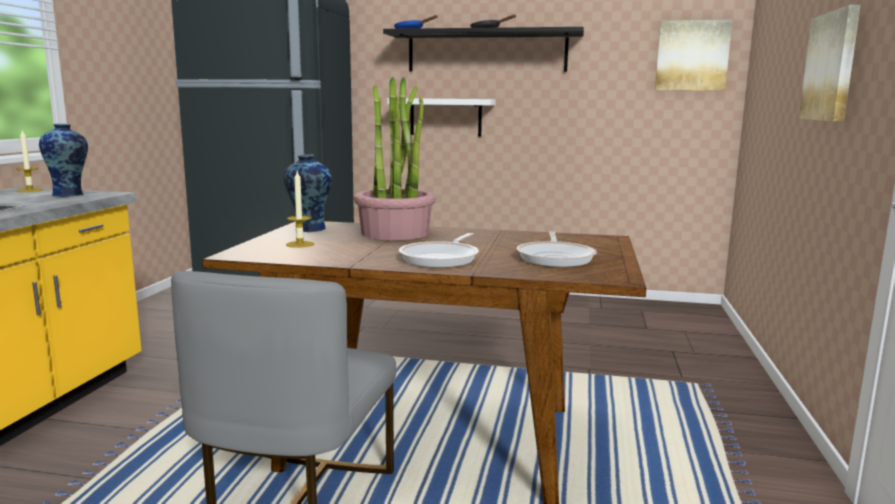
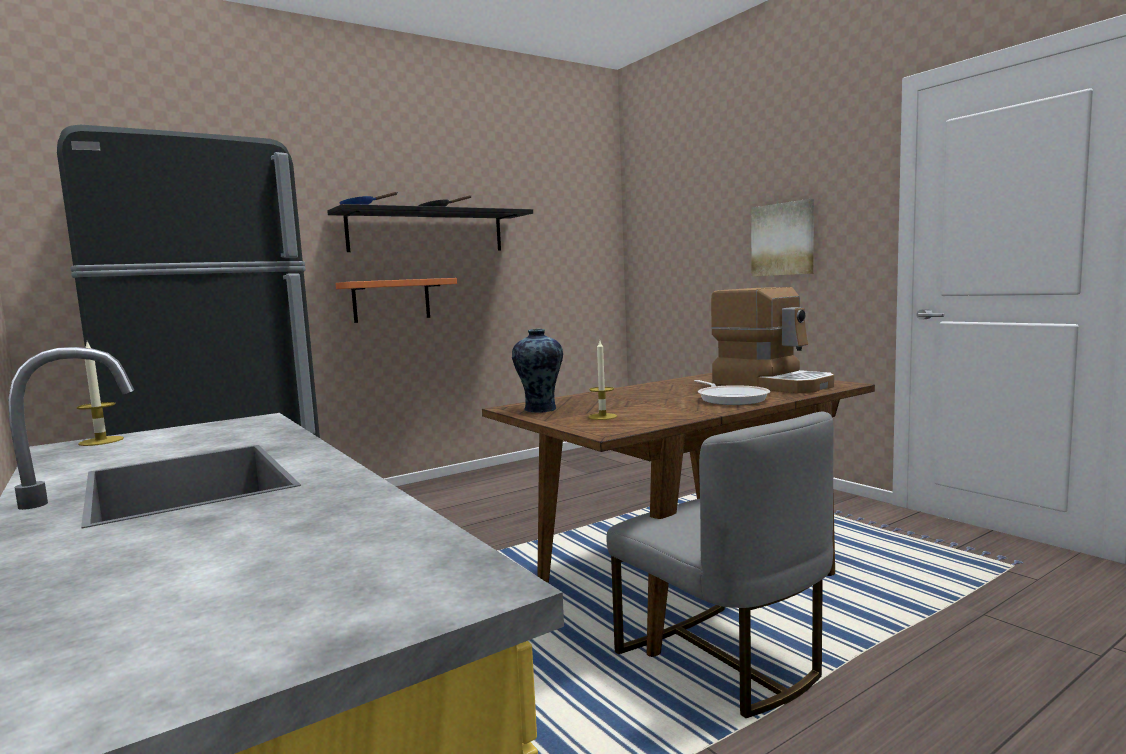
camera: 45 degrees left, 5 degrees down
(69, 195) = (215, 429): vase -> none
(395, 233) = (612, 396): potted plant -> none
(445, 117) = (391, 300): white shelf -> orange shelf
(556, 258) = (773, 384): frying pan -> coffee machine
(692, 56) = (589, 236): picture -> none

